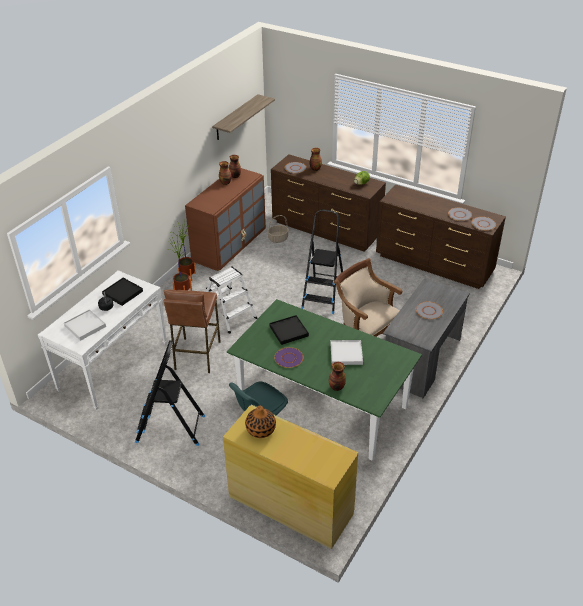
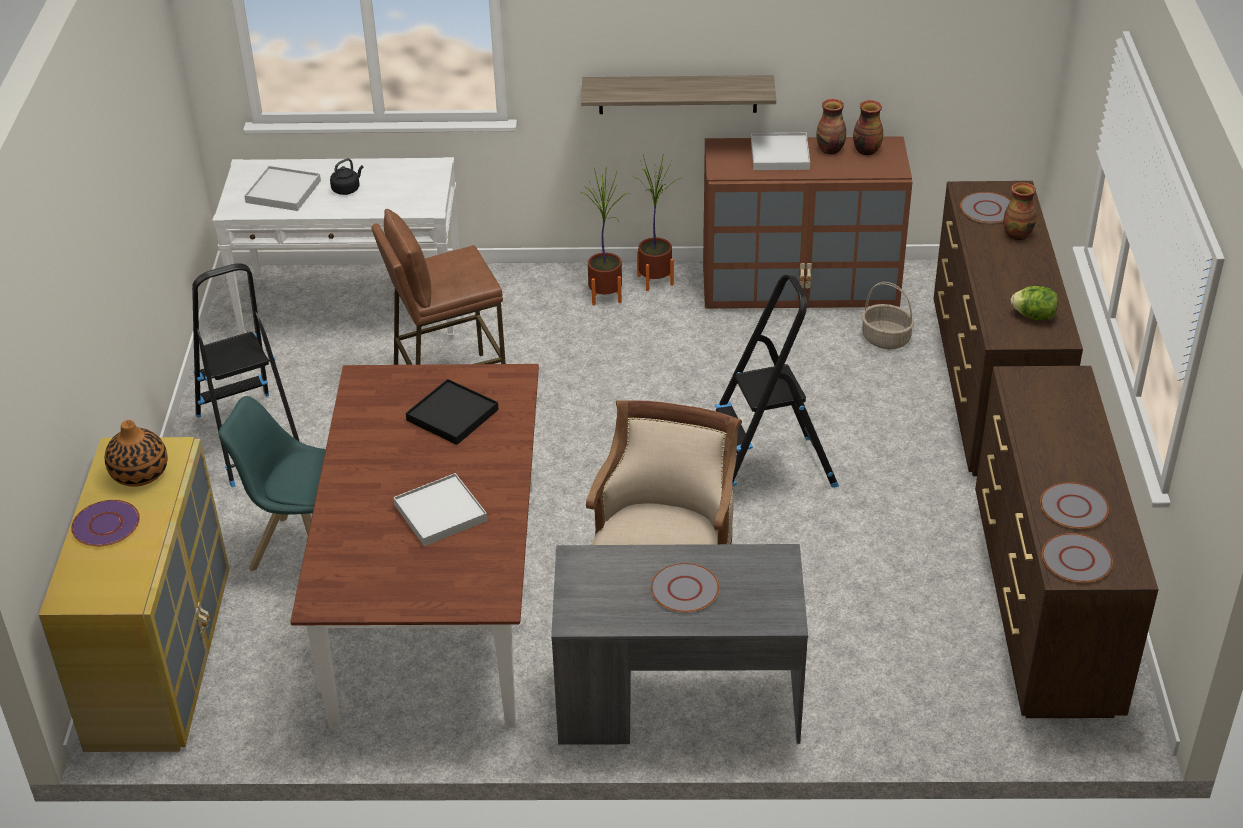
camera: 60 degrees right, 0 degrees up
(122, 293) = (396, 188): black tray -> none
(216, 194) = (779, 154): none -> white tray
(228, 313) = (594, 374): white step ladder -> none
(236, 117) = (940, 31): shelf -> shelf (677, 94)
(288, 358) = (374, 444): purple plate -> purple plate (105, 525)
(323, 403) = (439, 599): green dining table -> brown dining table
(336, 387) = (334, 534): vase -> none

